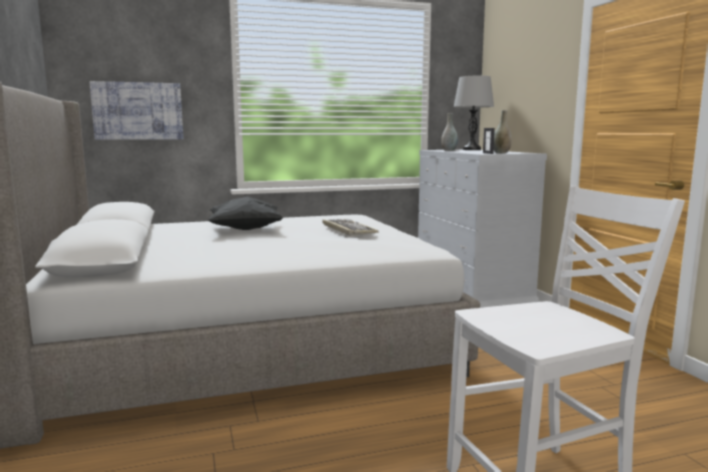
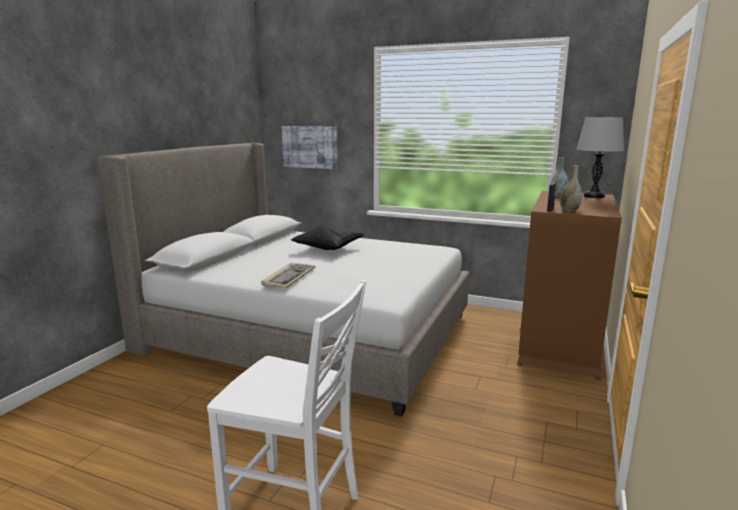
camera: 40 degrees right, 5 degrees up
(347, 229) = (386, 264): keyboard -> keyboard (289, 277)
(472, 289) = (560, 342): white dresser -> brown dresser

